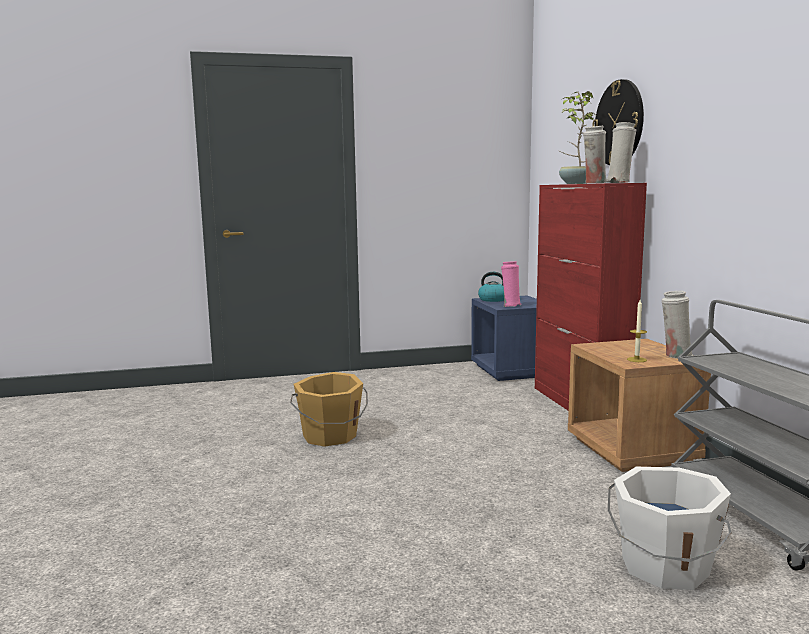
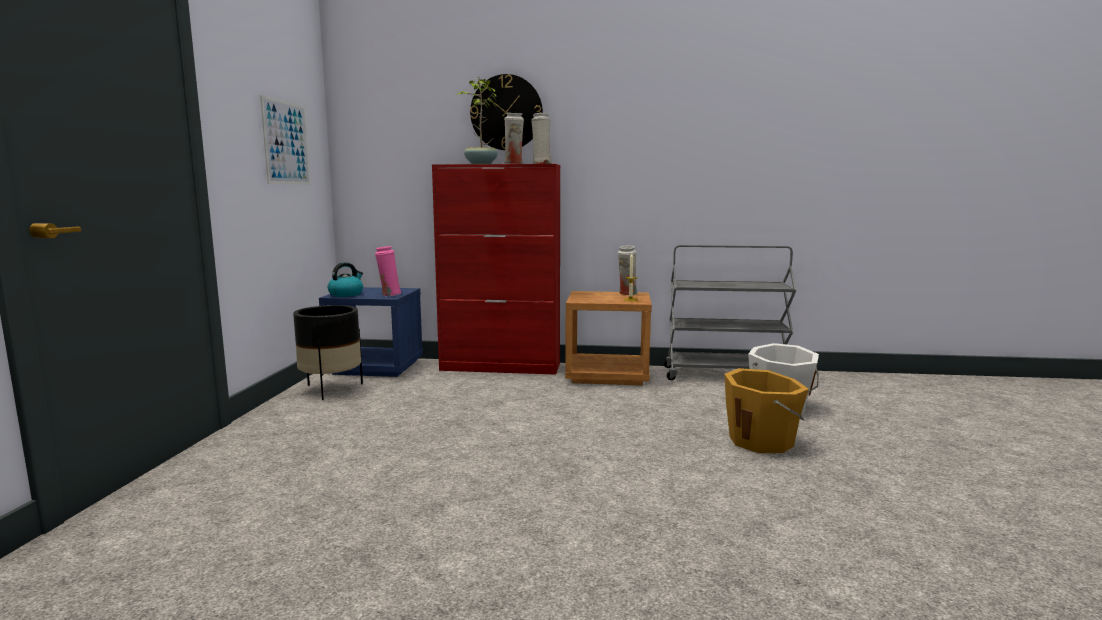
camera: 70 degrees left, 0 degrees up
(330, 436) = (458, 469): orange bucket -> orange bucket (762, 441)
(445, 373) = (331, 389): none -> black planter
(458, 170) = (286, 143): none -> picture

